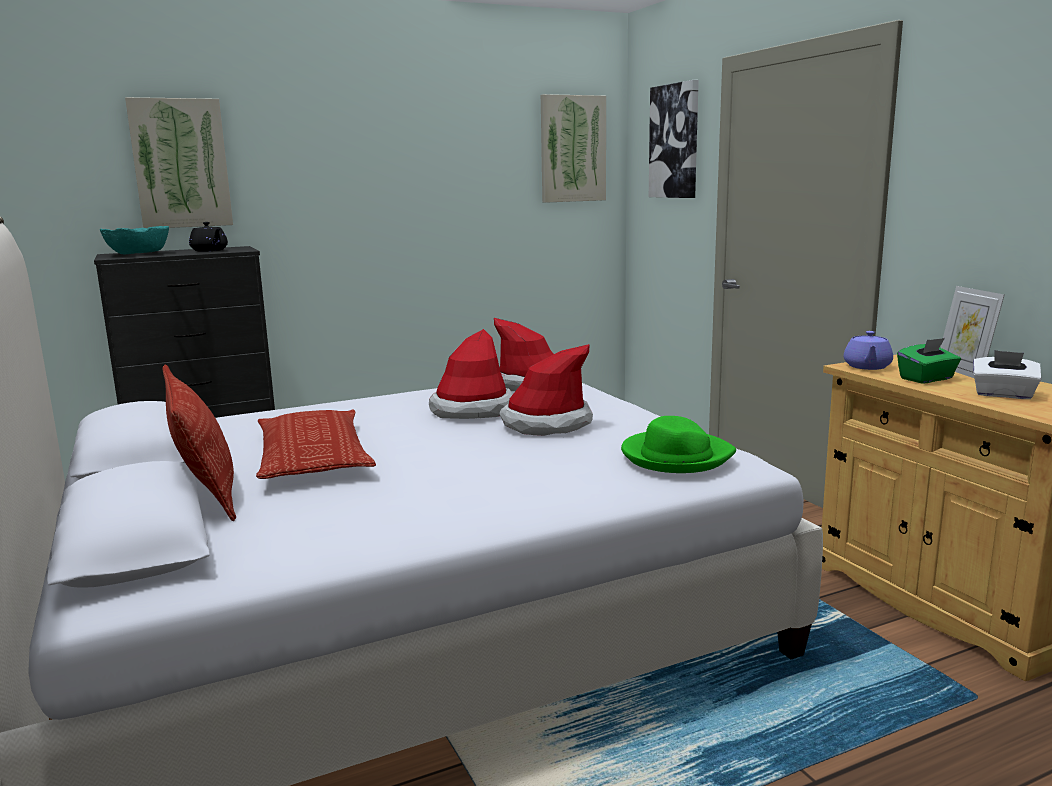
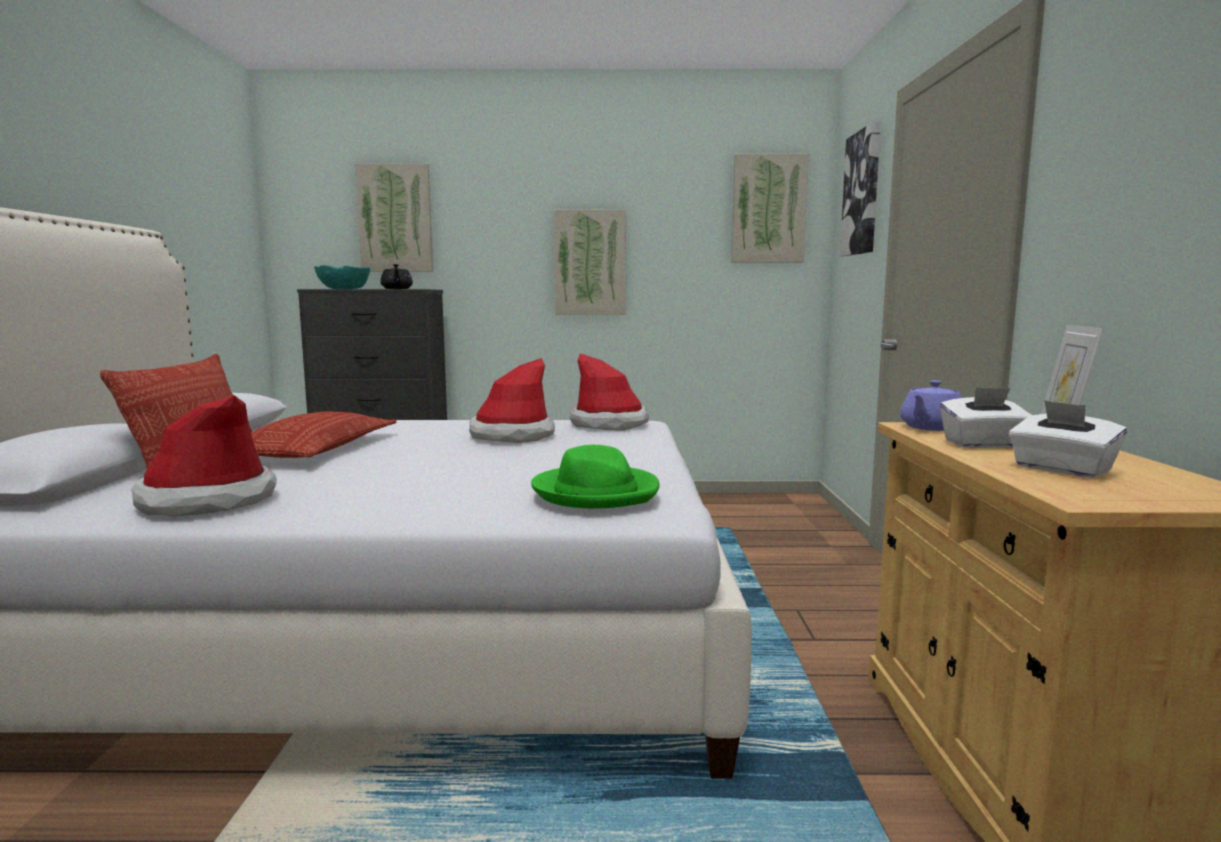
camera: 25 degrees right, 5 degrees down
(407, 208) = (590, 263): none -> picture
(546, 423) = (545, 452): hat -> hat (208, 501)
(927, 379) = (984, 445): green tissue box -> white tissue box

